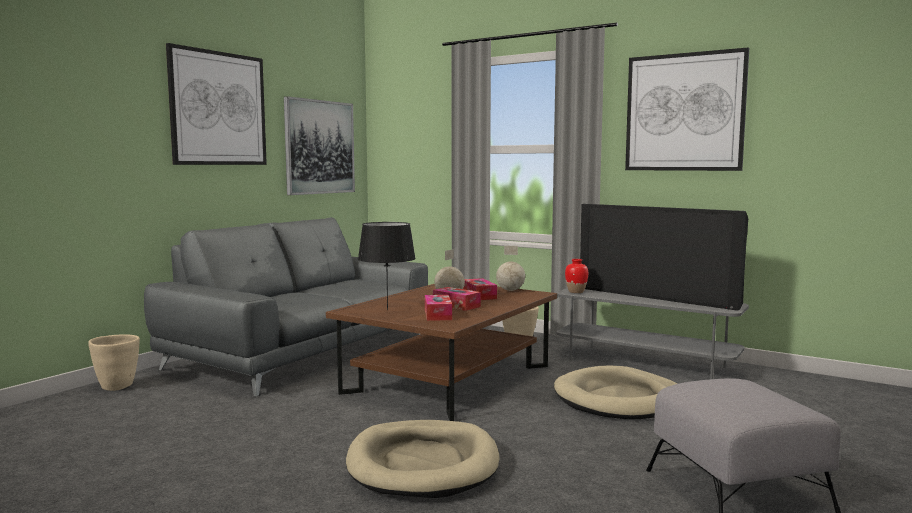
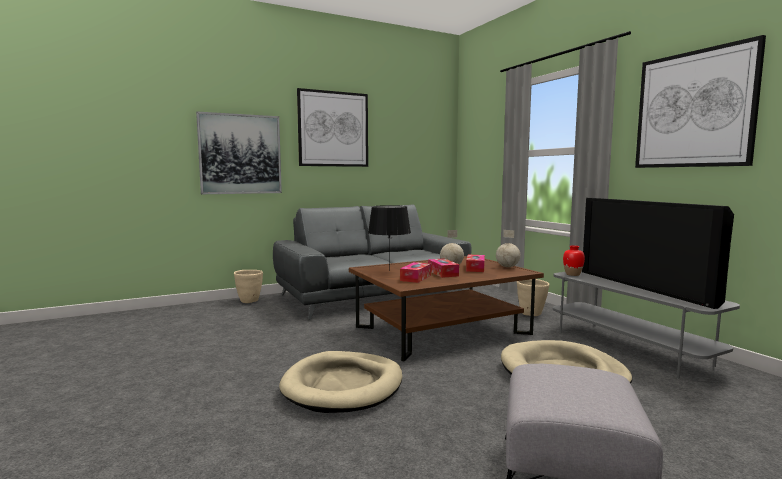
camera: 30 degrees right, 0 degrees up
(319, 147) = (414, 154): picture -> picture (240, 154)

